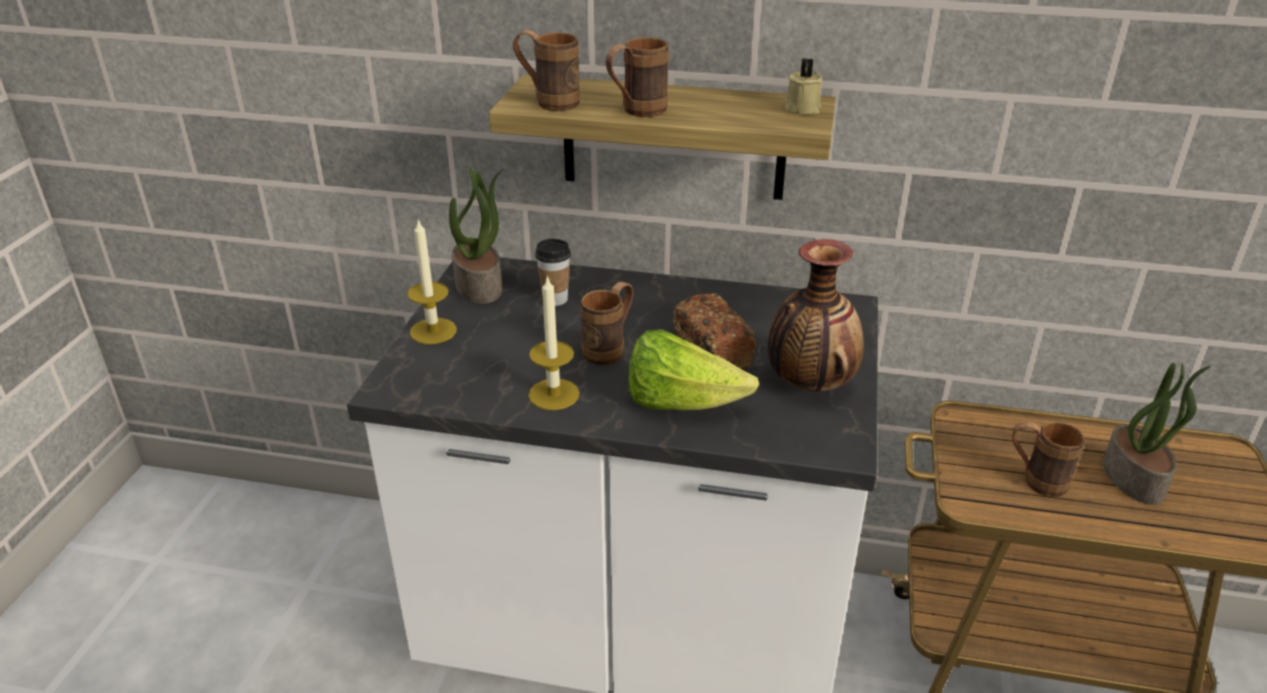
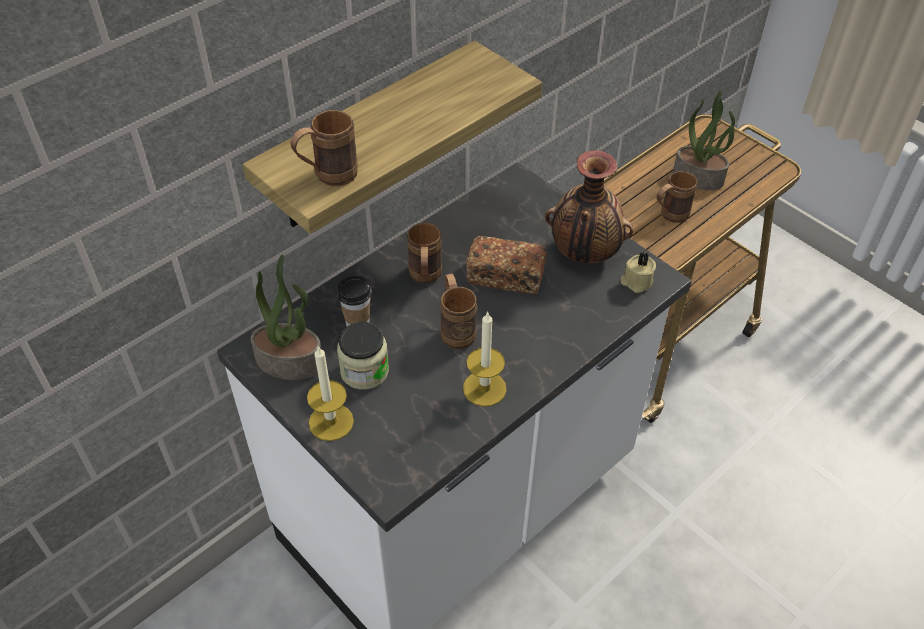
camera: 55 degrees left, 15 degrees up
(506, 324) = (364, 371): none -> jar
(636, 112) = (400, 142): brown mug -> brown mug (425, 278)
(681, 403) = (552, 326): lettuce -> none
(801, 108) = (480, 65): beige candle -> beige candle (636, 282)

